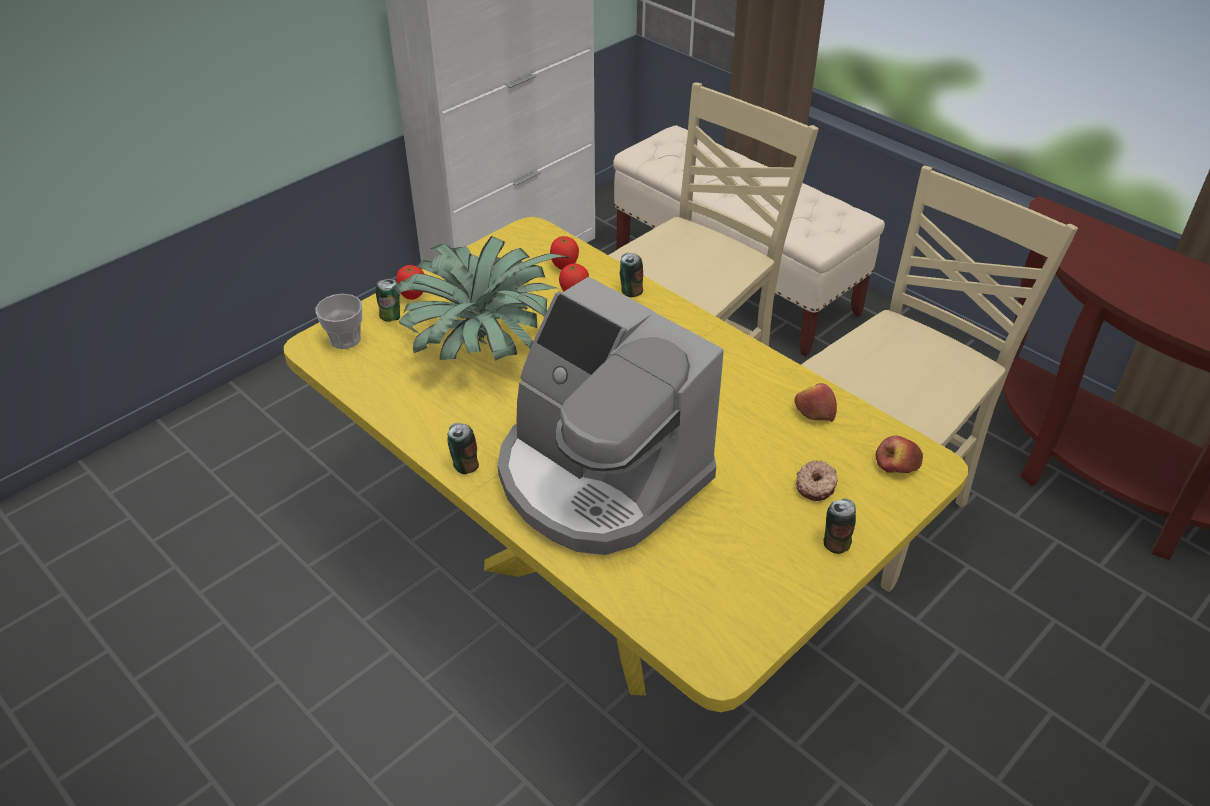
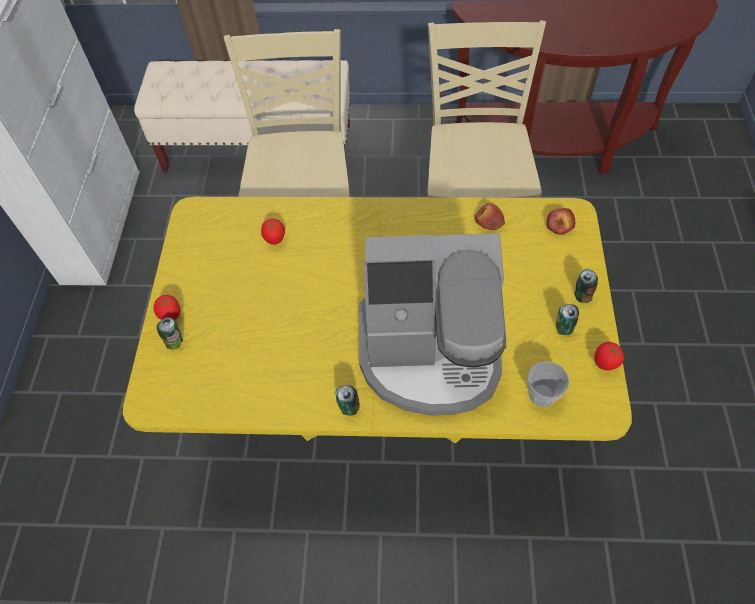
camera: 40 degrees left, 15 degrees up
(345, 339) = (164, 382): cup -> cup (542, 394)
(483, 347) = (262, 319): potted plant -> none
(564, 267) = (245, 224): tomato -> tomato (604, 364)
(630, 291) = (306, 214): can -> can (563, 328)
(816, 486) = (538, 268): donut -> none

